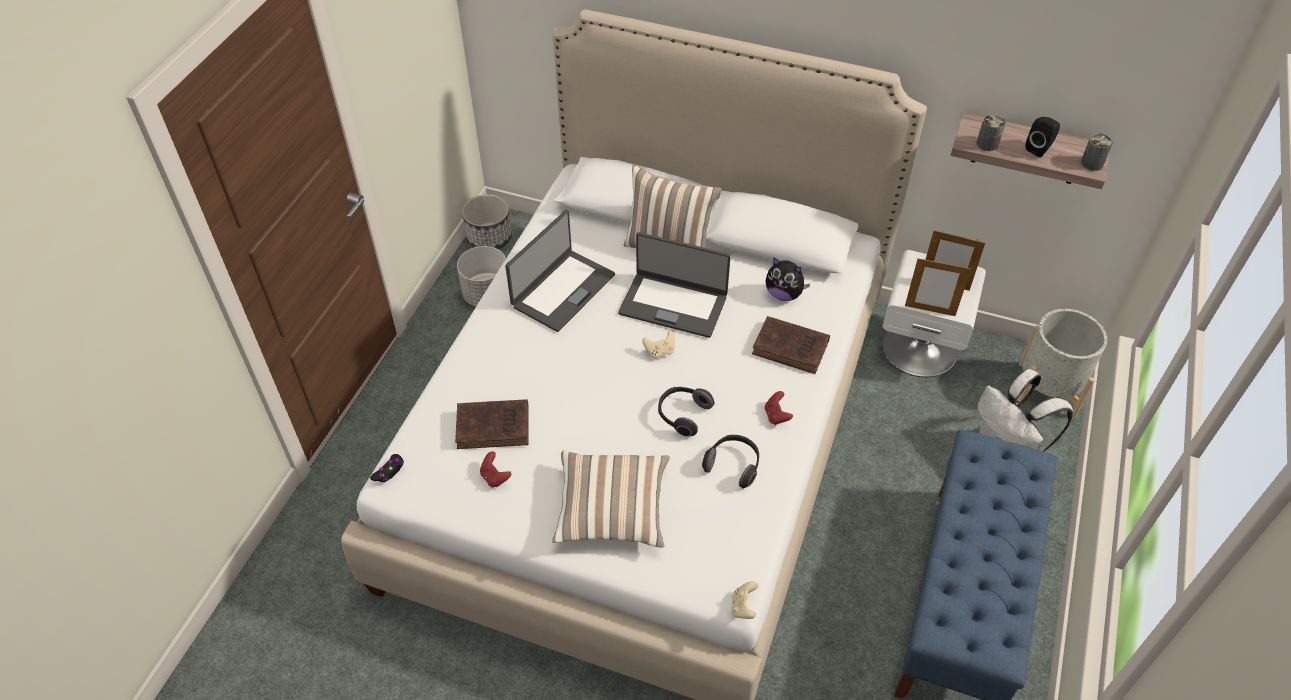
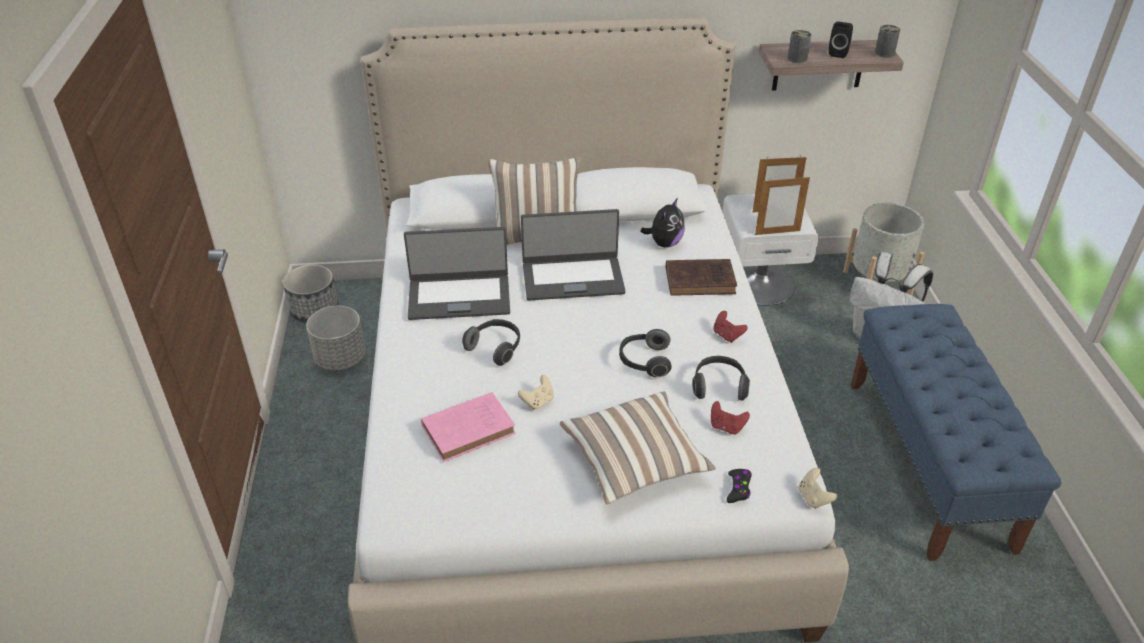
camera: 25 degrees left, 10 degrees down
(389, 471) = (381, 508): black game controller -> black game controller (738, 489)
(495, 427) = (471, 429): brown book -> pink book
(495, 477) = (499, 474): red game controller -> red game controller (726, 427)
(562, 290) = (459, 297): laptop -> laptop turned 75 degrees clockwise
(562, 354) = (495, 348): none -> headphones
(660, 351) = (587, 318): beige game controller -> beige game controller (538, 402)
(784, 294) = (664, 243): plush toy -> plush toy turned 60 degrees counterclockwise

